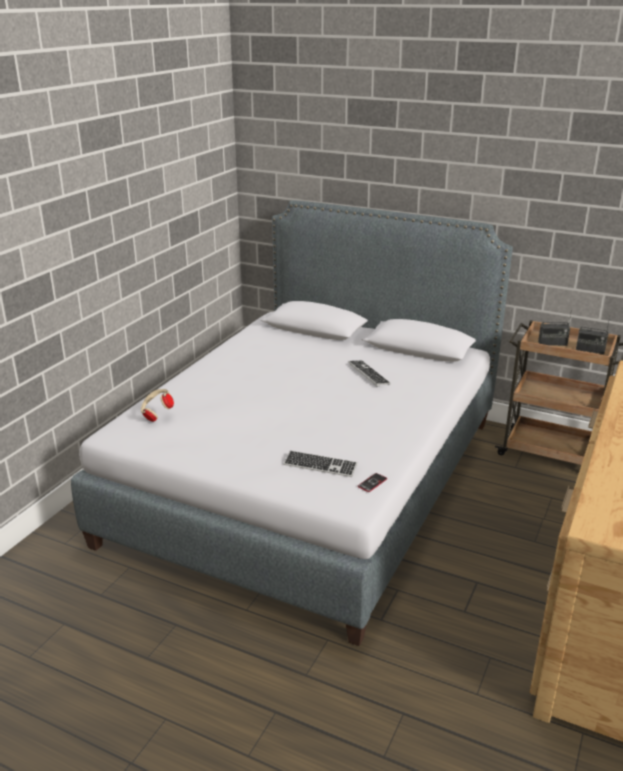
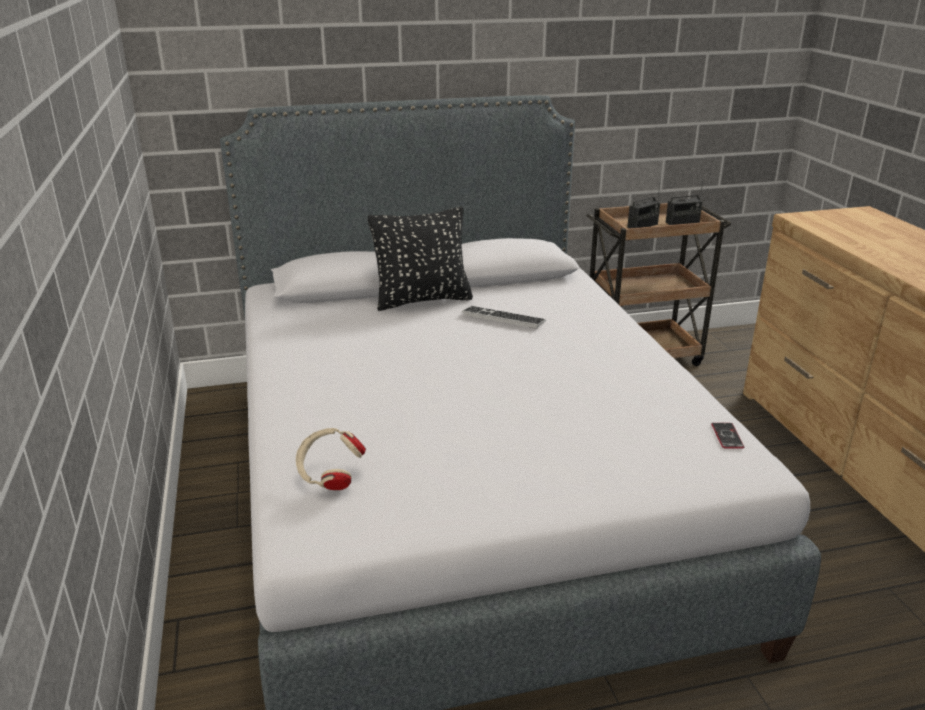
camera: 40 degrees left, 0 degrees up
(320, 465) = (644, 443): keyboard -> none
(342, 348) = (422, 300): none -> black pillow

